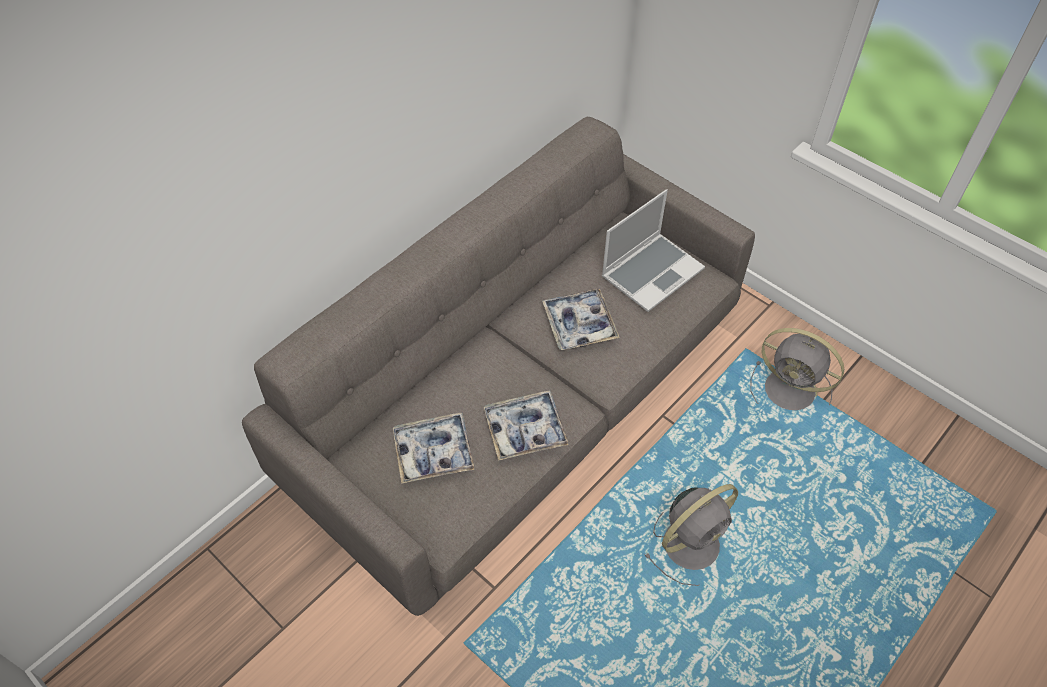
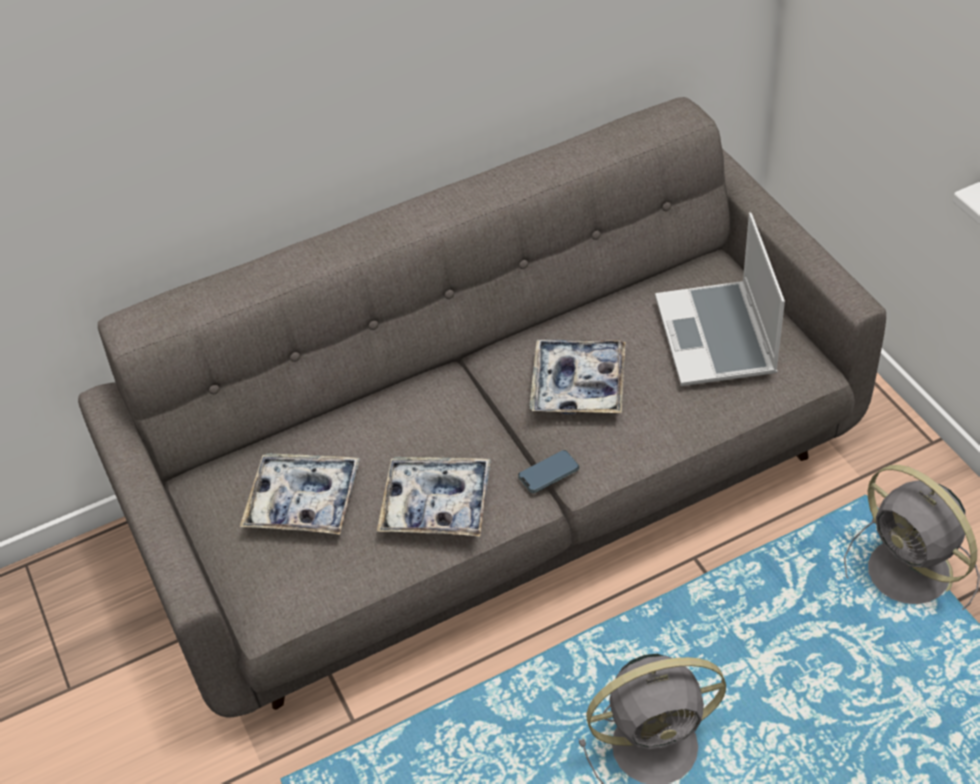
camera: 25 degrees right, 5 degrees down
(586, 389) = (548, 473): none -> phone
(652, 272) = (717, 337): laptop -> laptop turned 105 degrees clockwise

